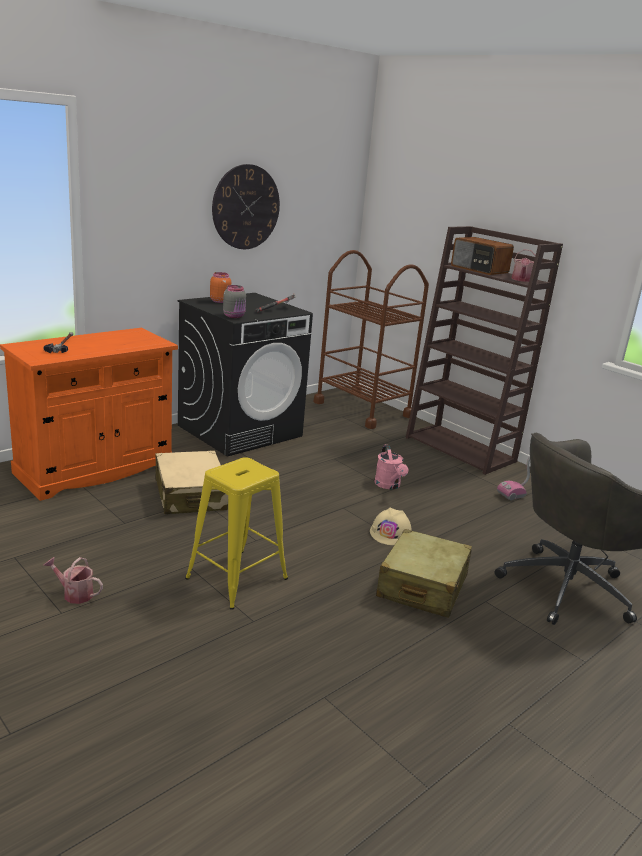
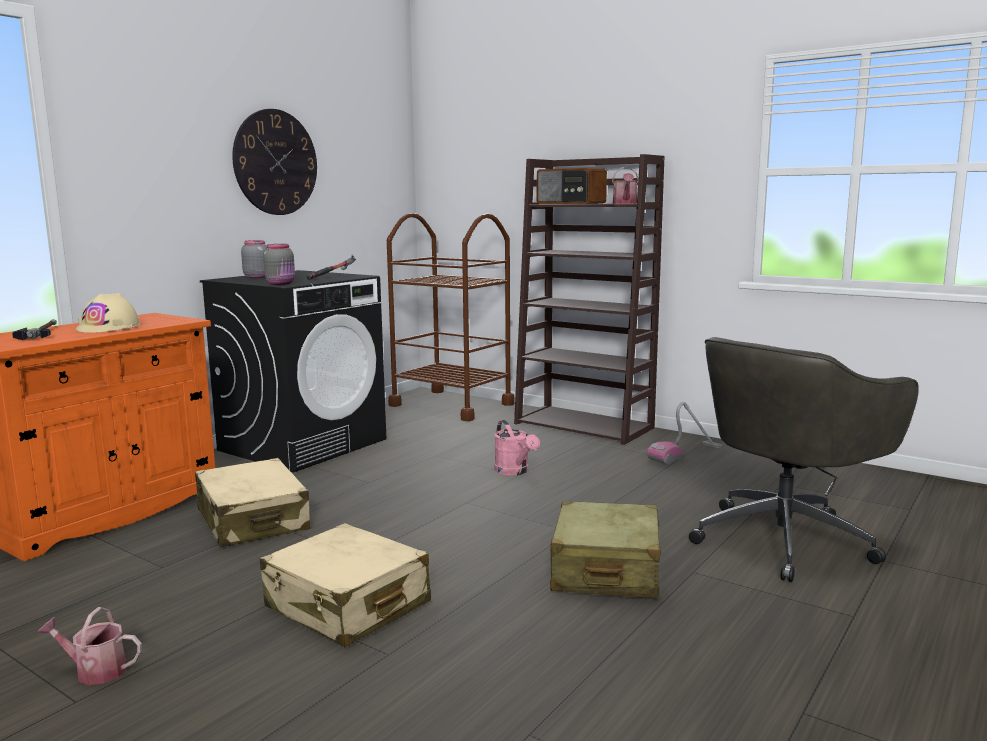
camera: 10 degrees left, 10 degrees down
(220, 301) = (257, 277): orange jar -> grey jar
(237, 578) = (347, 606): yellow stool -> beige suitcase
(390, 533) = (538, 519): beige hard hat -> beige hard hat (109, 327)

